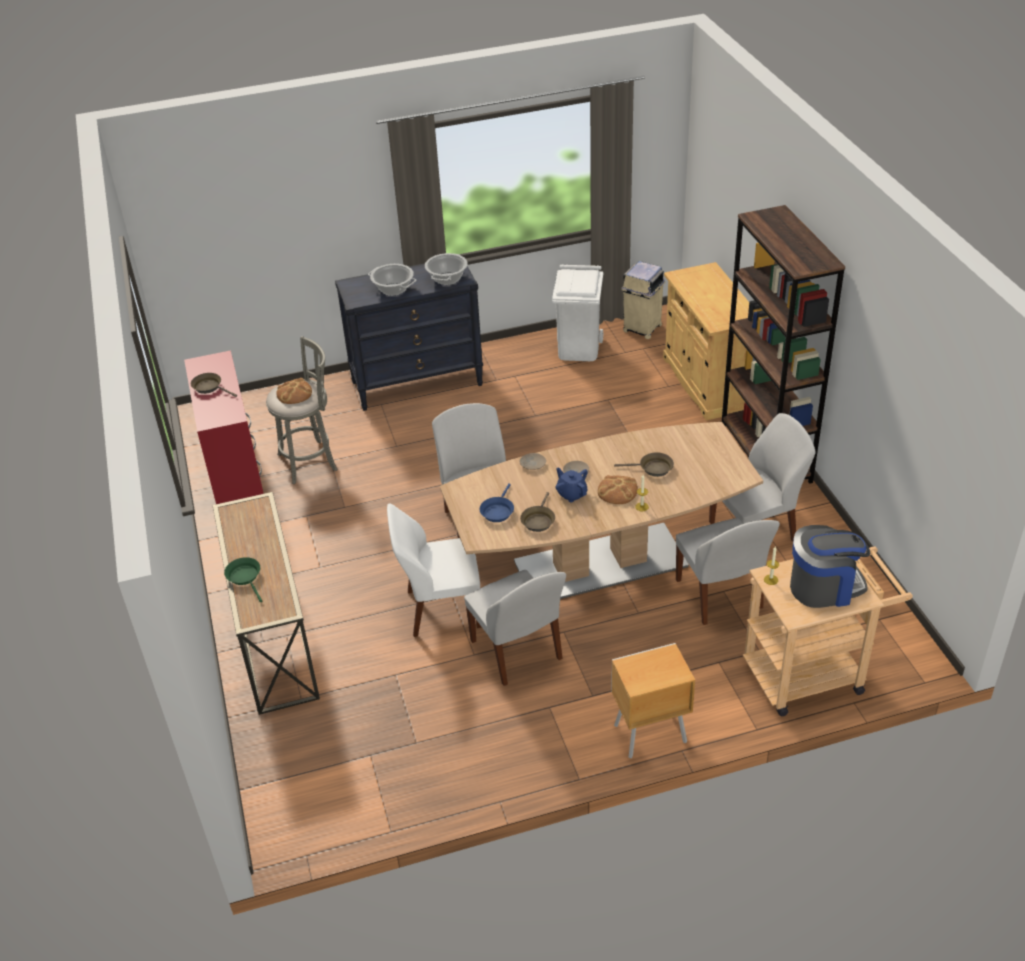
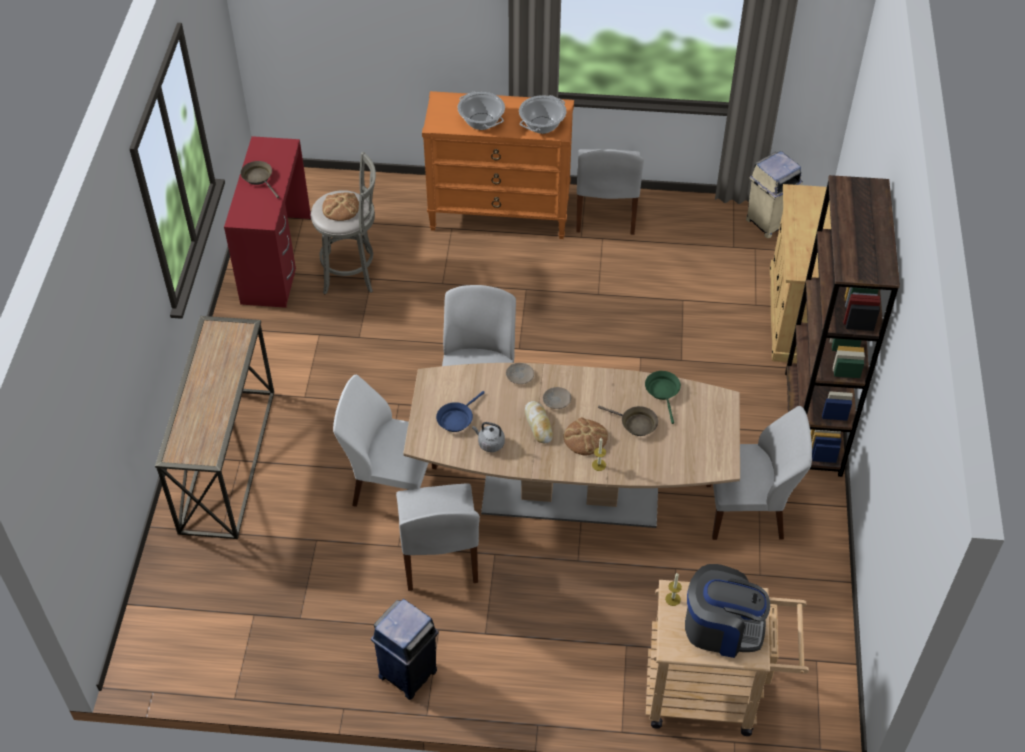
camera: 20 degrees right, 10 degrees up
(245, 577) = (191, 407): green frying pan -> green frying pan (663, 392)
(417, 383) = (500, 214): black dresser -> orange dresser
(538, 520) = (489, 443): brown frying pan -> grey kettle
(542, 751) = (409, 672): none -> blue trash can
(571, 494) = (538, 425): blue teapot -> bread
(579, 349) = (686, 227): white trash can -> none
(648, 734) = (515, 694): brown nightstand -> none
(719, 596) = (668, 572): white chair -> white chair (605, 214)

